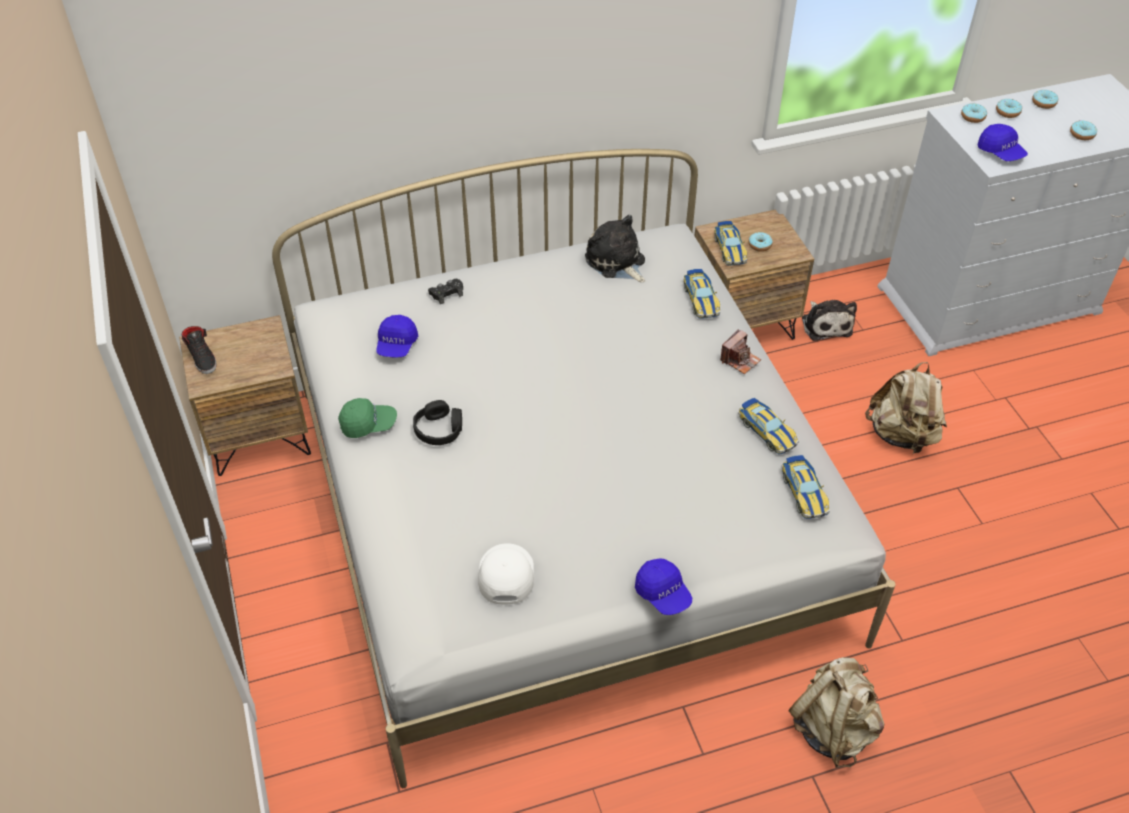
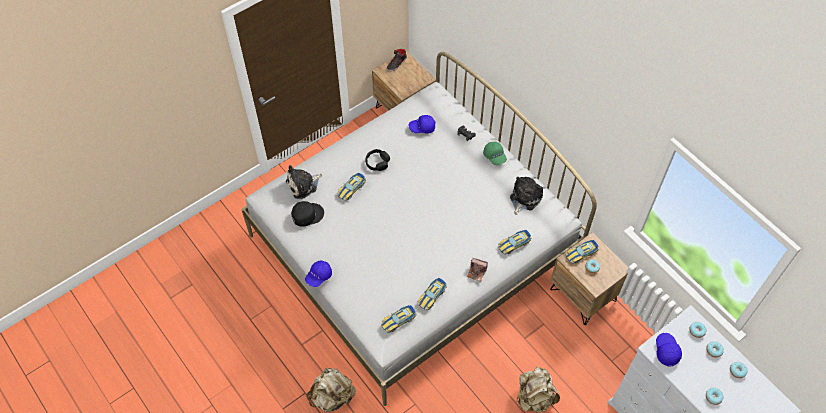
camera: 70 degrees right, 10 degrees up
(368, 424) = (370, 136): green cap -> green cap (495, 156)
(479, 485) = (351, 188): none -> toy car
(505, 575) = (307, 214): white cap -> black cap
(826, 324) = (605, 339): plush toy -> plush toy (303, 185)
(1000, 152) = (666, 351): blue cap -> blue cap turned 135 degrees clockwise

